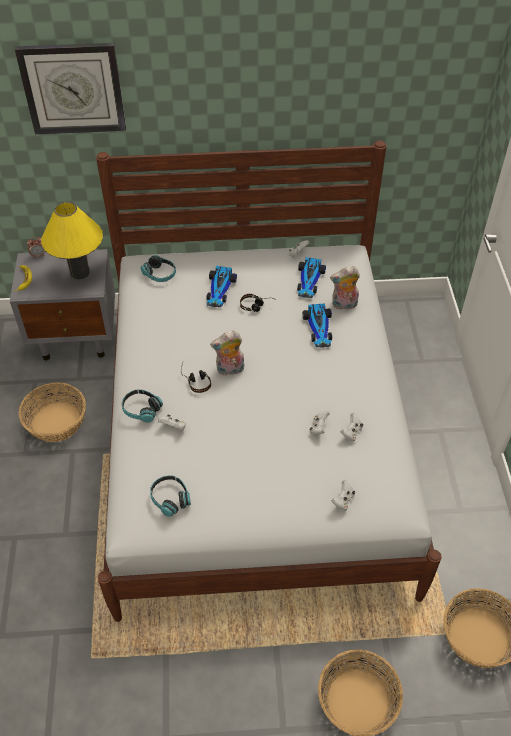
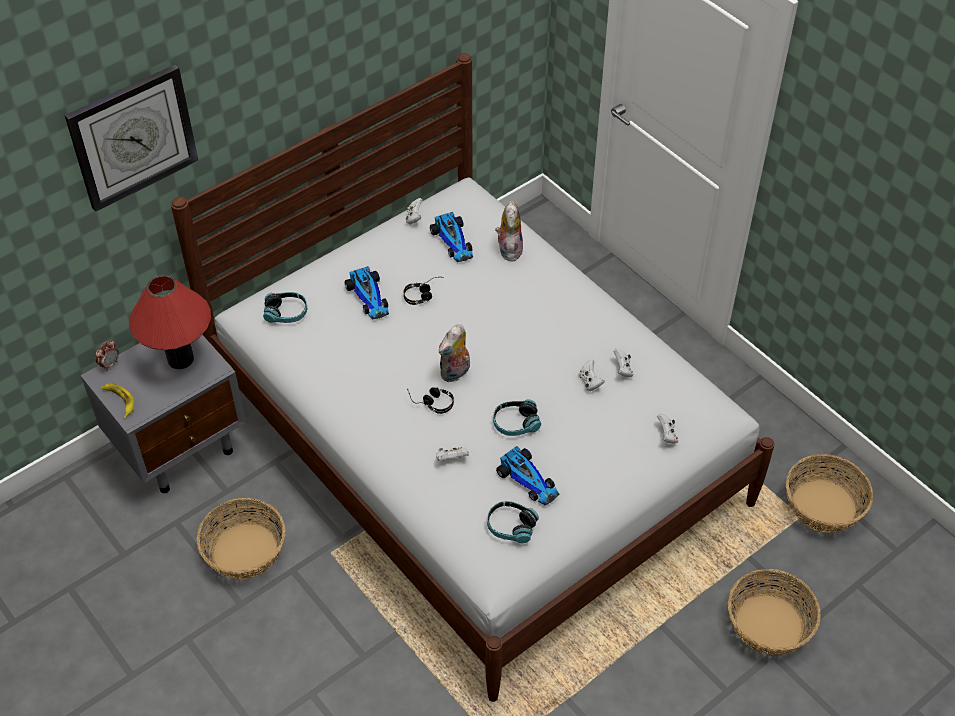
camera: 35 degrees left, 0 degrees up
(80, 272) = (180, 359): yellow table lamp -> red table lamp
(141, 409) = (403, 460): headphones -> headphones (516, 423)
(319, 329) = (506, 285): toy car -> toy car (528, 479)
(344, 305) = (508, 249): plush toy -> plush toy turned 135 degrees clockwise

